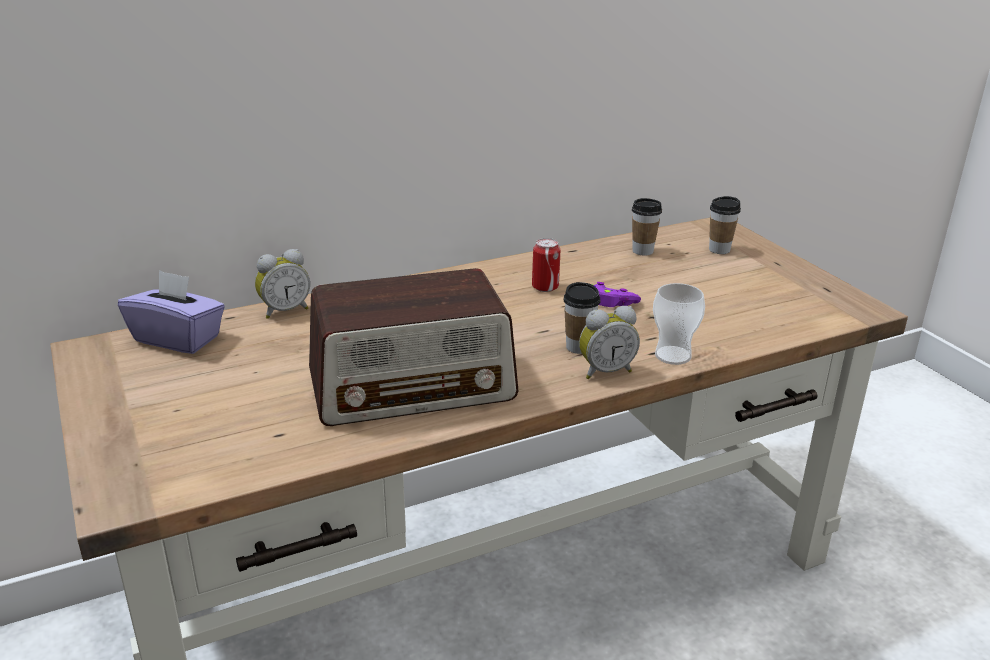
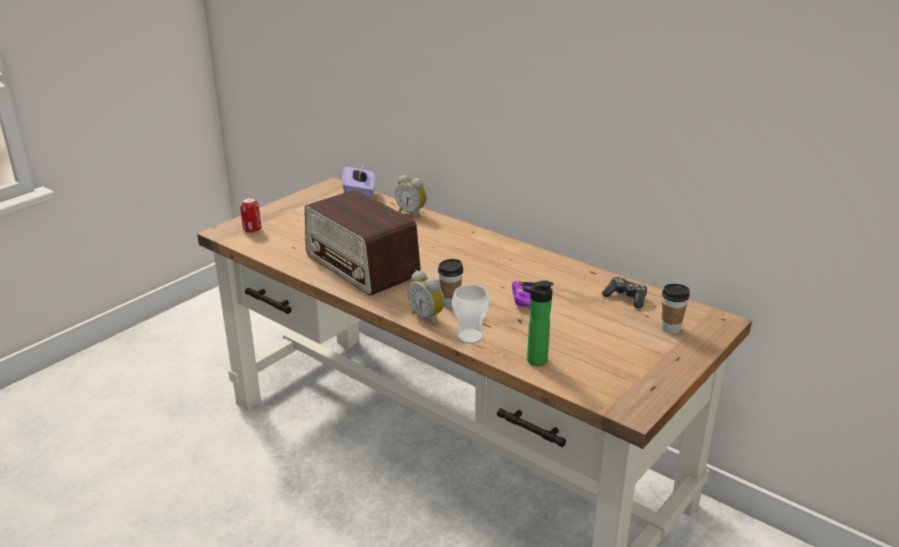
camera: 65 degrees right, 0 degrees up
(545, 287) = (522, 275): can -> can (252, 229)
(642, 251) = (626, 298): cup -> game controller
(748, 332) = (533, 360): none -> bottle

